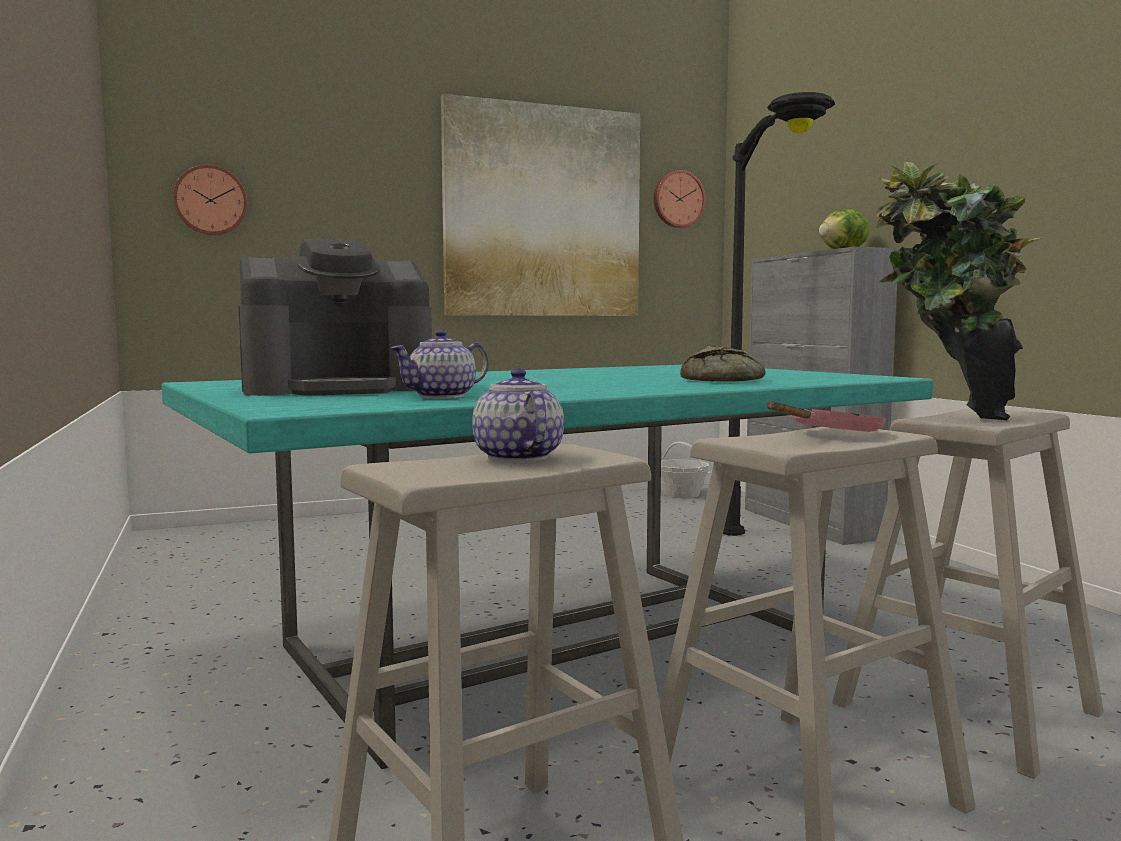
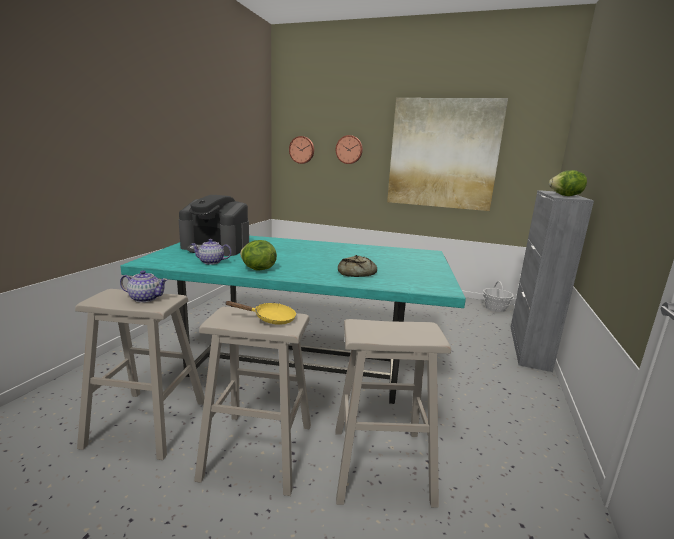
camera: 40 degrees right, 10 degrees up
(517, 457) = (145, 298): teapot -> teapot turned 75 degrees clockwise
(578, 392) = (257, 269): none -> lettuce
(678, 199) = (529, 146): wall clock -> wall clock (349, 149)
(768, 554) = (465, 355): black floor lamp -> none
(830, 433) = (270, 319): pink frying pan -> yellow frying pan
(945, 418) = (373, 326): potted plant -> none

